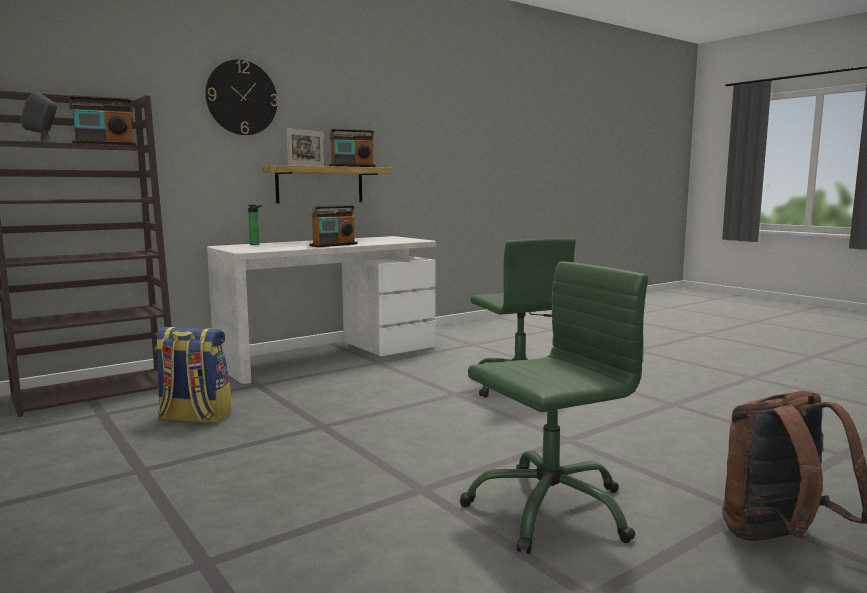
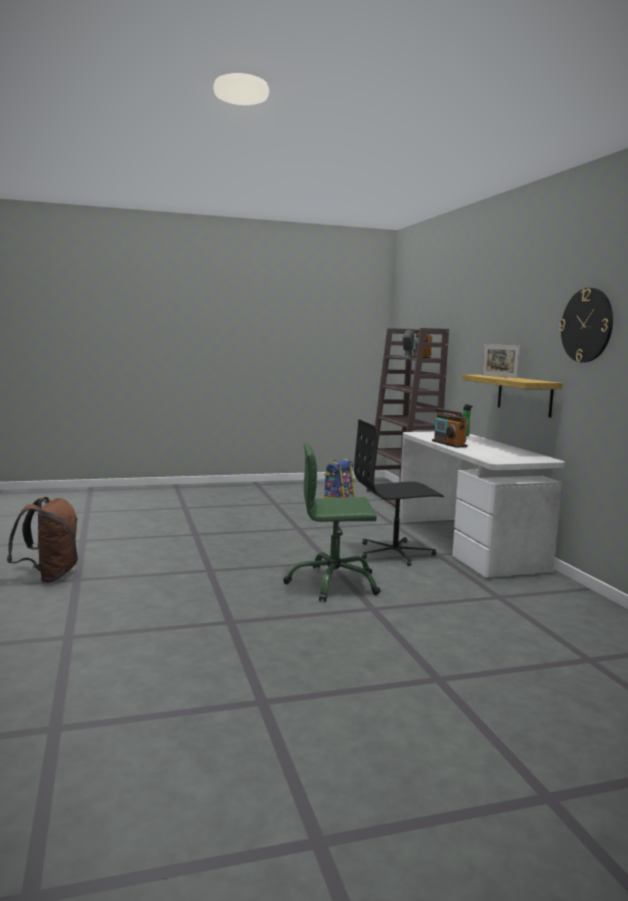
camera: 110 degrees right, 0 degrees up
(241, 98) = (491, 320): wall clock -> wall clock (587, 325)
(352, 166) = (519, 379): radio -> none
(391, 374) = (395, 553): none -> black office chair
(548, 509) = (144, 548): green office chair -> none

